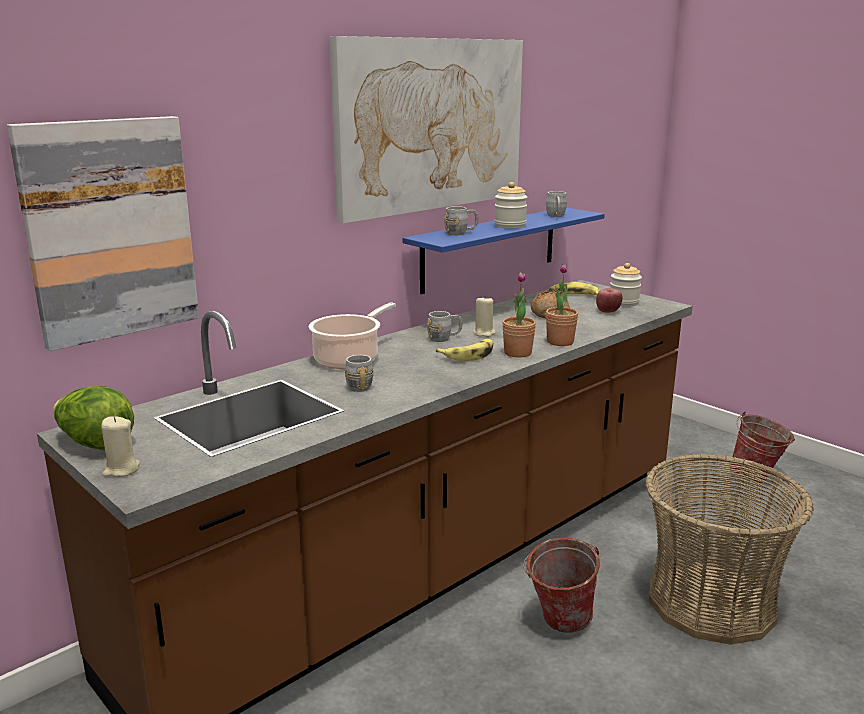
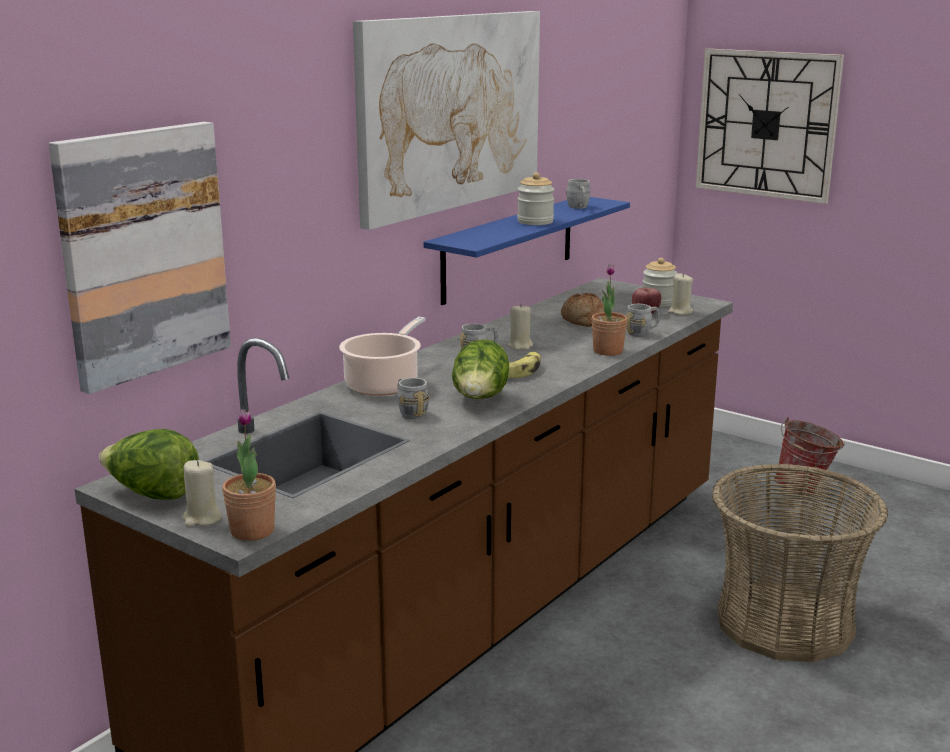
camera: 10 degrees left, 0 degrees up
(425, 378) = (480, 400): none -> lettuce
(461, 233) = (486, 233): grey mug -> grey mug (643, 333)
(517, 353) = (567, 366): potted plant -> potted plant (252, 531)
(558, 623) = (630, 660): bucket -> none
(573, 296) = (600, 297): banana -> none
(640, 311) = (680, 312): none -> beige candle
(742, 151) = (766, 124): none -> wall clock

